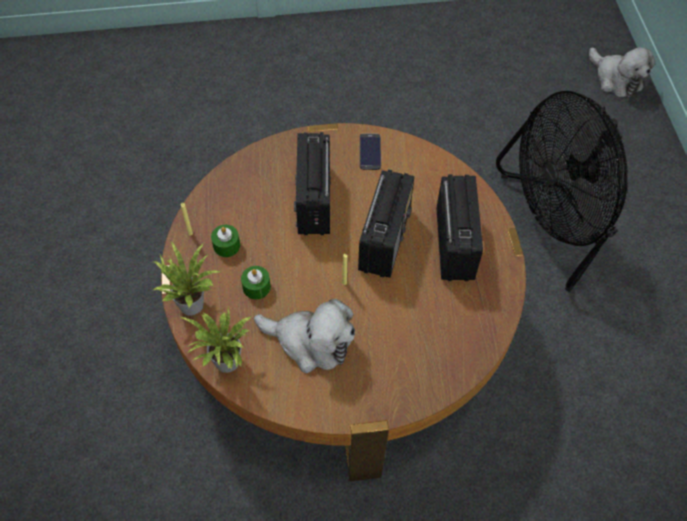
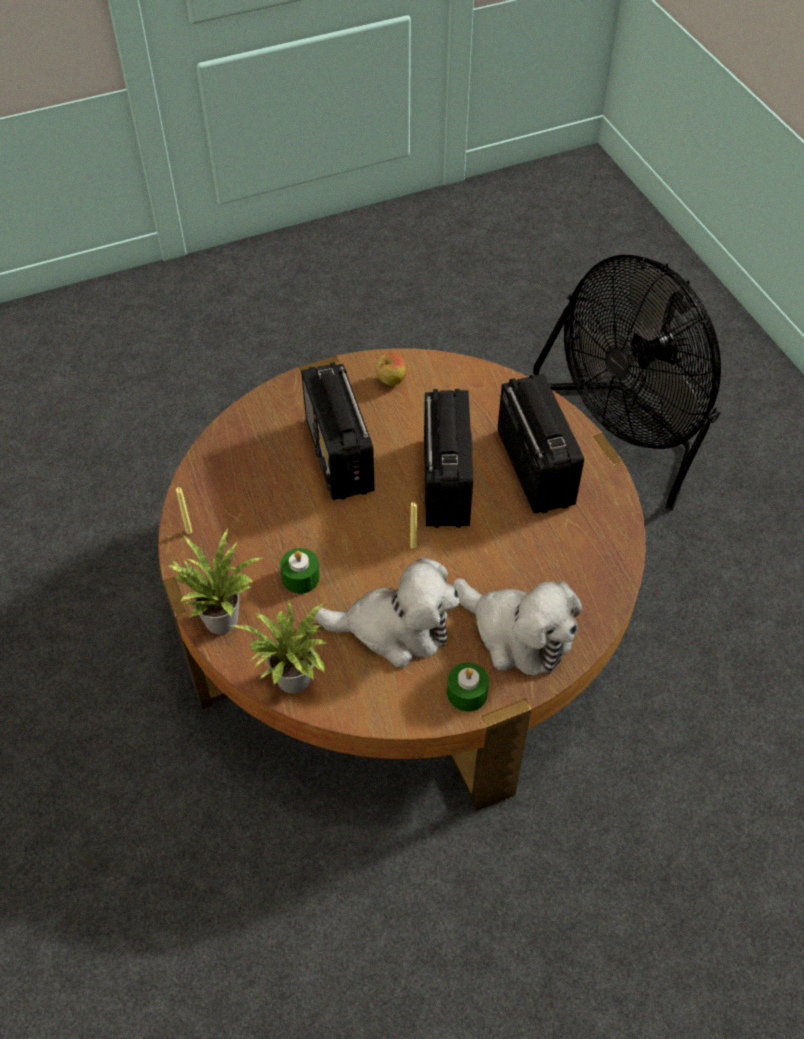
camera: 15 degrees left, 5 degrees down
(226, 245) = (243, 536): green candle -> green candle (467, 693)
(370, 152) = (390, 381): phone -> apple
(615, 79) = (642, 248): plush toy -> plush toy (517, 634)

